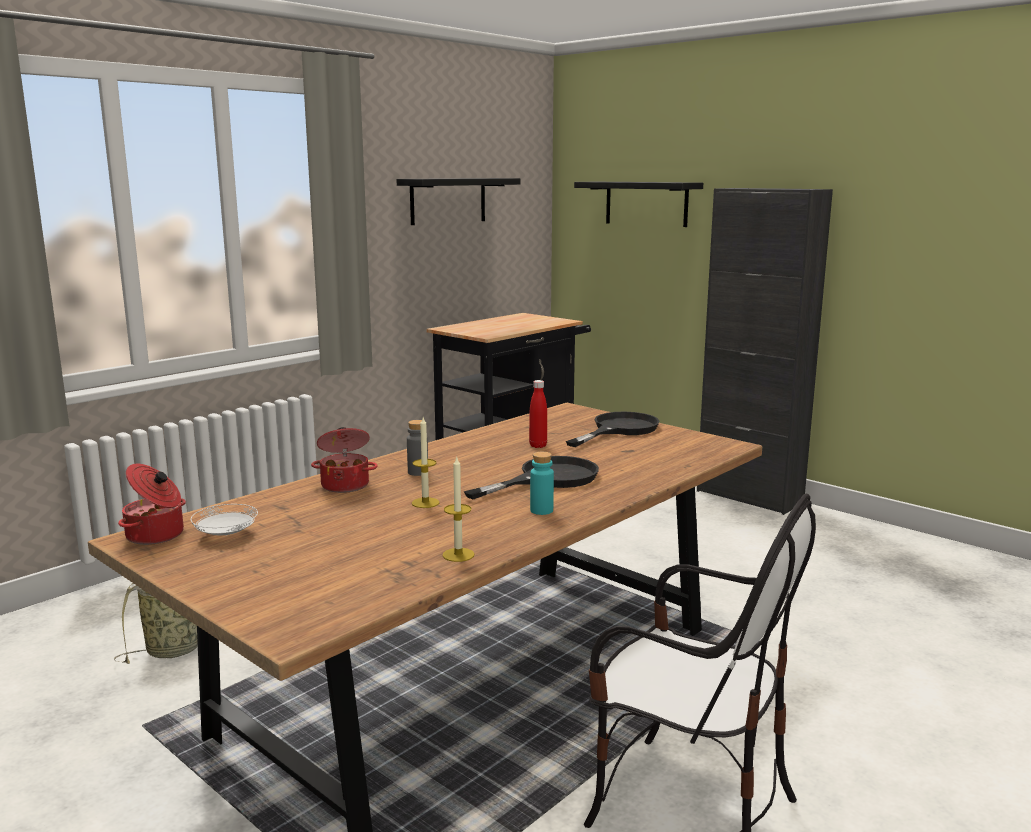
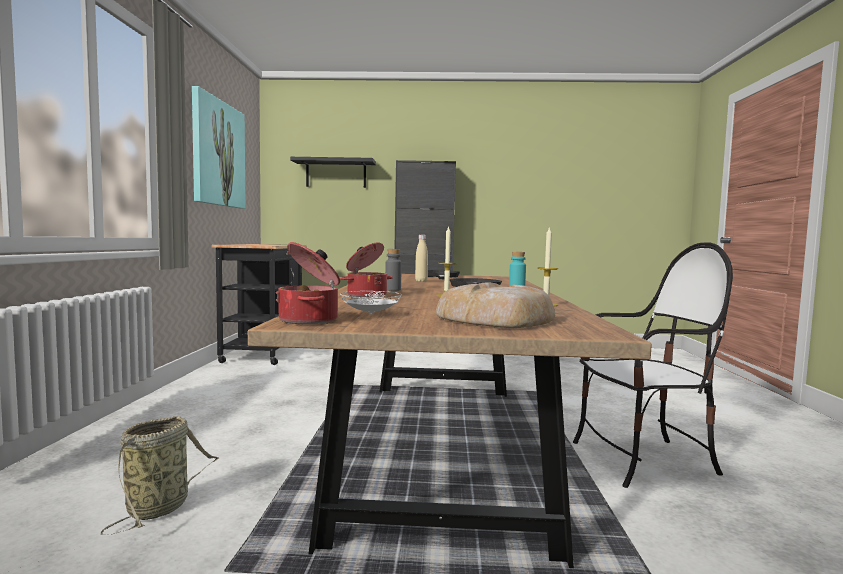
camera: 40 degrees left, 10 degrees down
(292, 577) = (497, 319): none -> bread
(448, 200) = (217, 154): black shelf -> picture
(538, 446) = (421, 281): red bottle -> beige bottle

